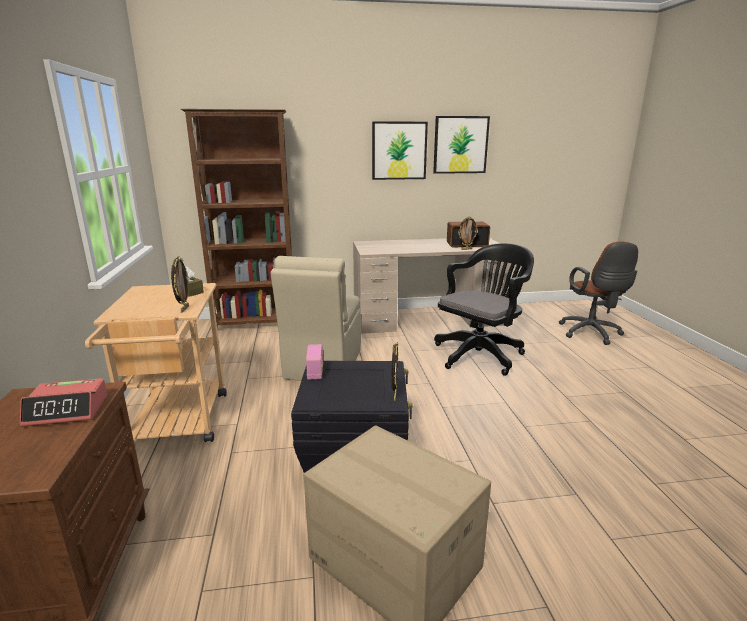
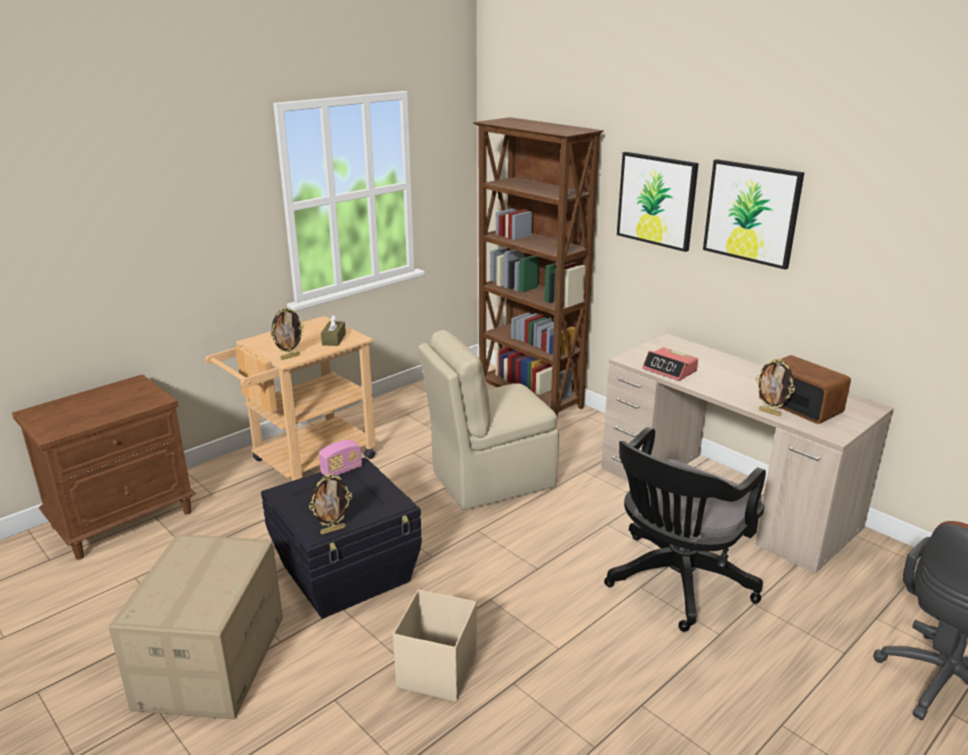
camera: 55 degrees right, 5 degrees up
(67, 410) = (125, 404): alarm clock -> alarm clock (670, 370)
(460, 145) = (862, 224): picture -> picture (657, 200)
(481, 354) = (675, 583): black office chair -> black office chair turned 120 degrees clockwise
(495, 449) = (436, 671): none -> beige storage box

